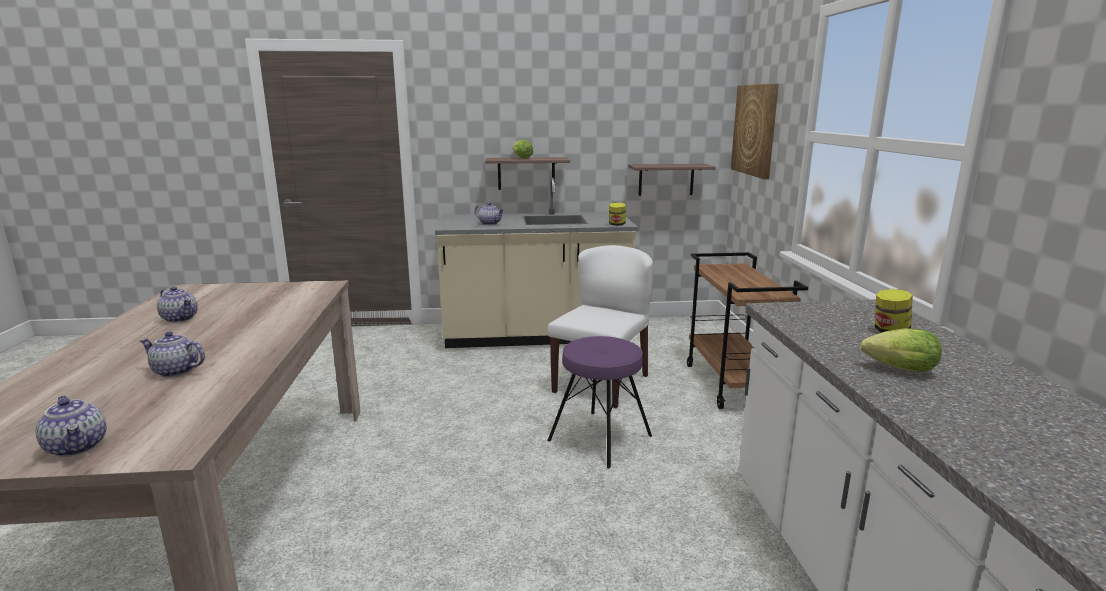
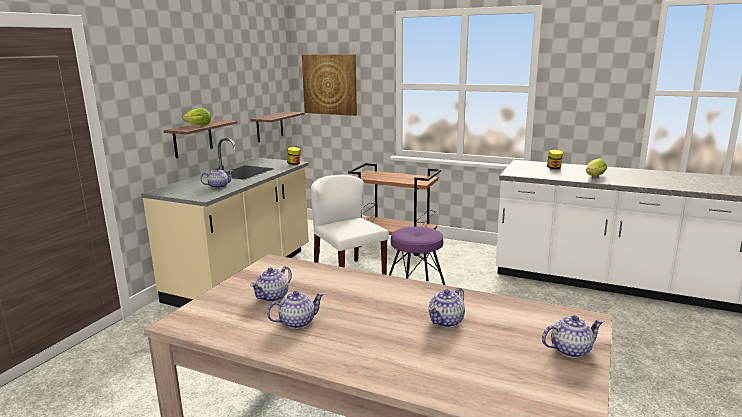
camera: 60 degrees left, 0 degrees up
(238, 301) = (273, 297): none -> teapot

